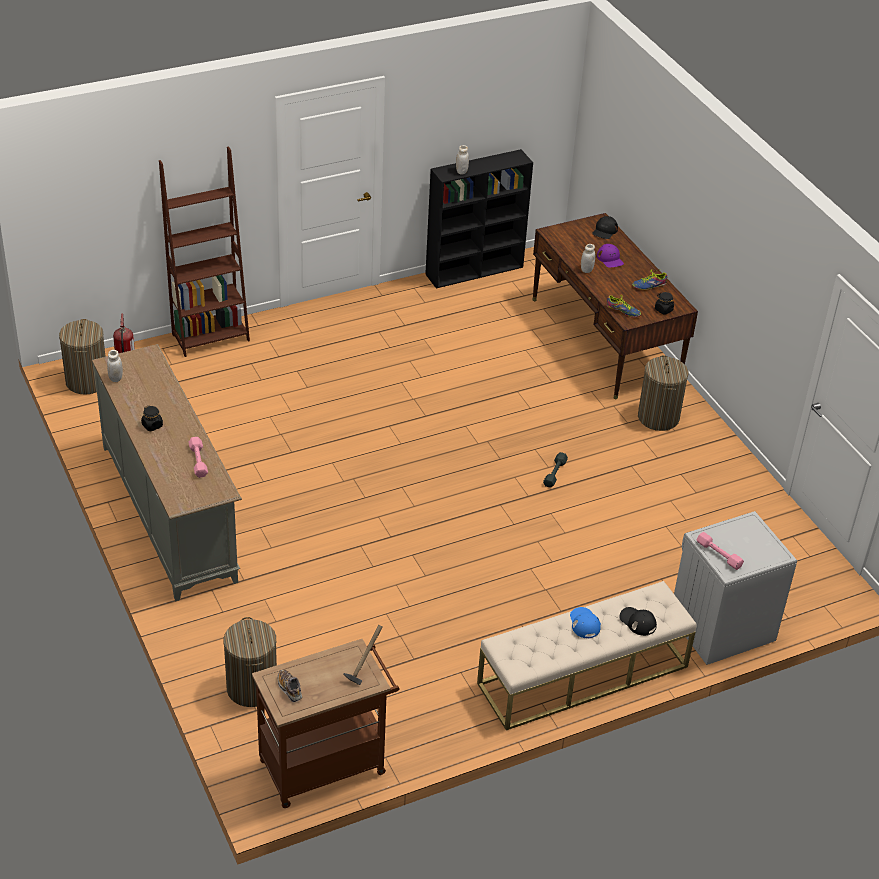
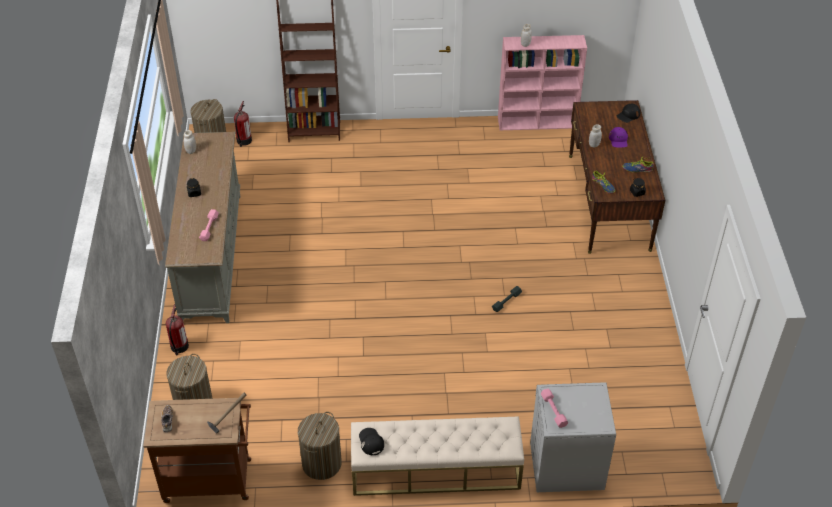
camera: 25 degrees right, 5 degrees up
(191, 627) = (179, 347): none -> fire extinguisher
(475, 270) = (538, 122): black bookcase -> pink bookcase
(584, 623) = (434, 432): blue cap -> none
(637, 622) = (476, 444): black cap -> black cap (371, 442)
(658, 417) = (615, 277): laundry basket -> laundry basket (321, 463)

